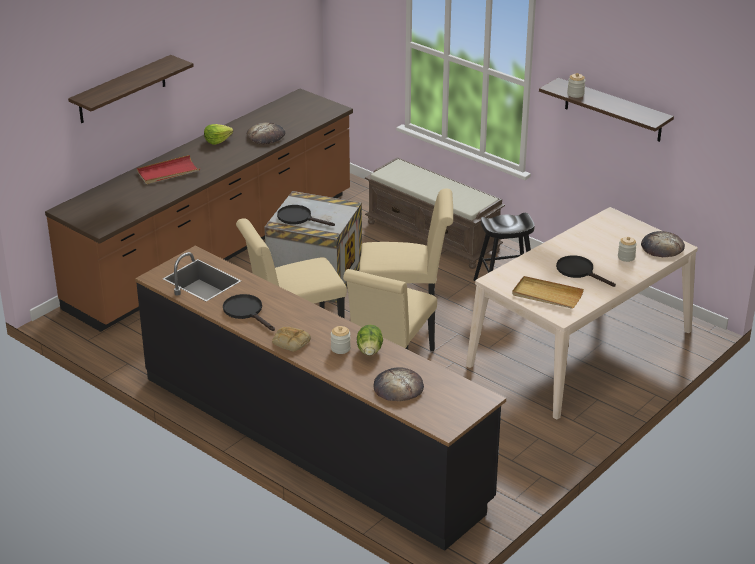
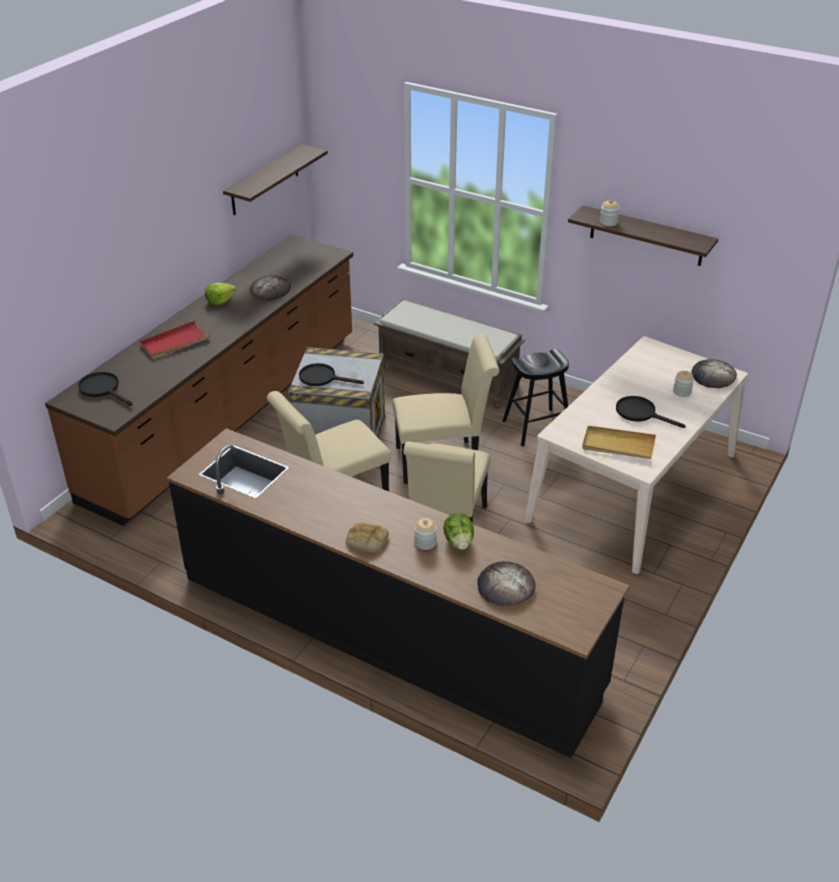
camera: 10 degrees left, 5 degrees up
(122, 89) = (115, 257): shelf -> shelf (265, 180)
(246, 312) = (305, 507): black frying pan -> black frying pan (103, 389)

